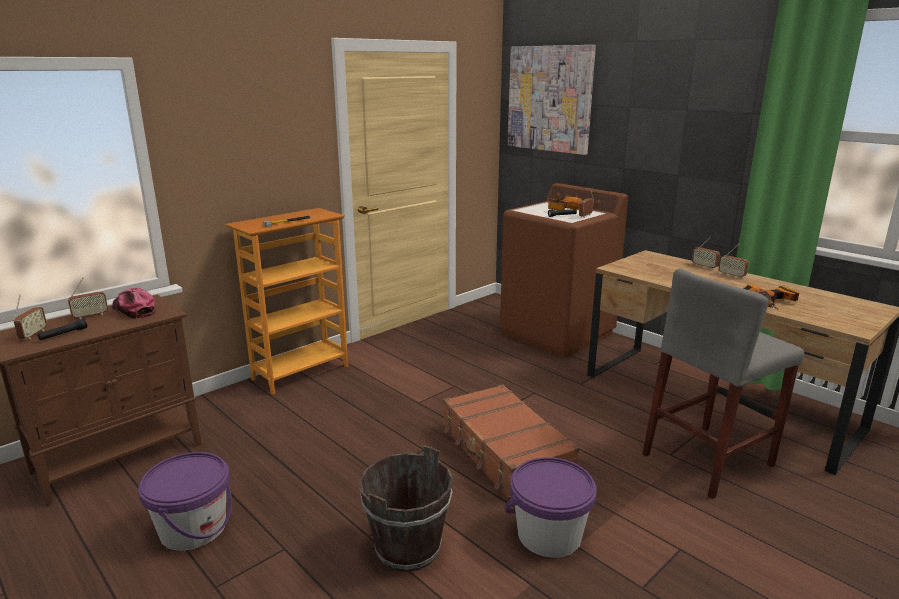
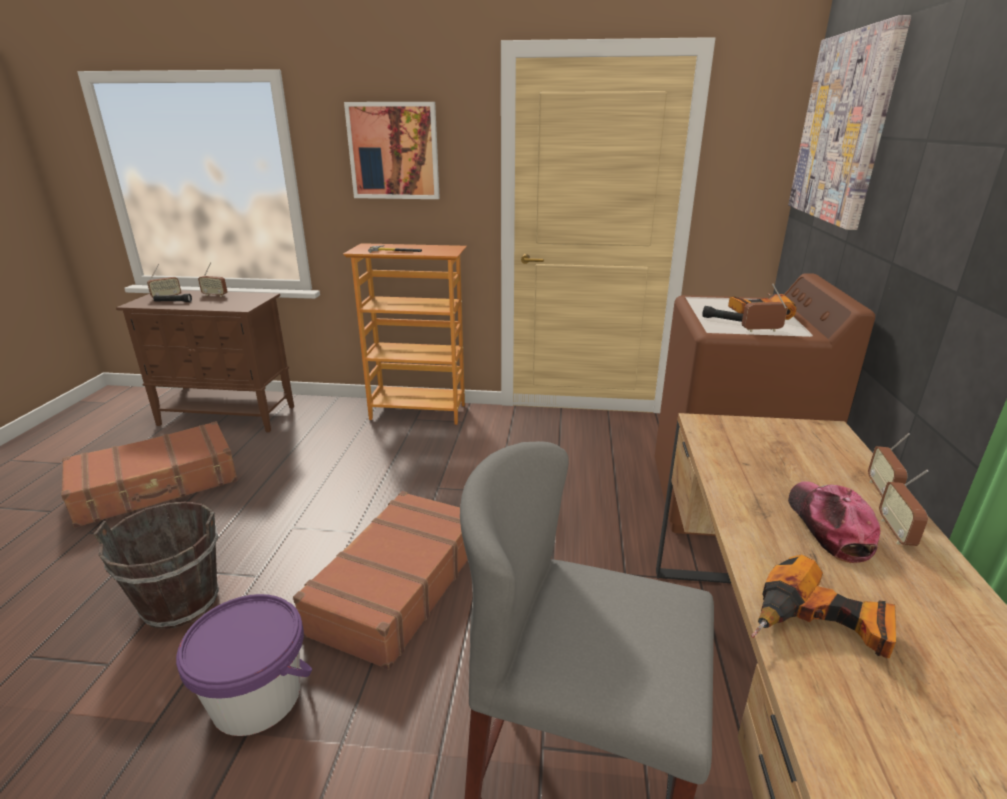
camera: 50 degrees right, 5 degrees up
(134, 310) = (238, 299): cap -> cap (828, 526)
(193, 528) = (157, 486): purple bucket -> brown suitcase
(251, 132) = (394, 151): none -> picture

